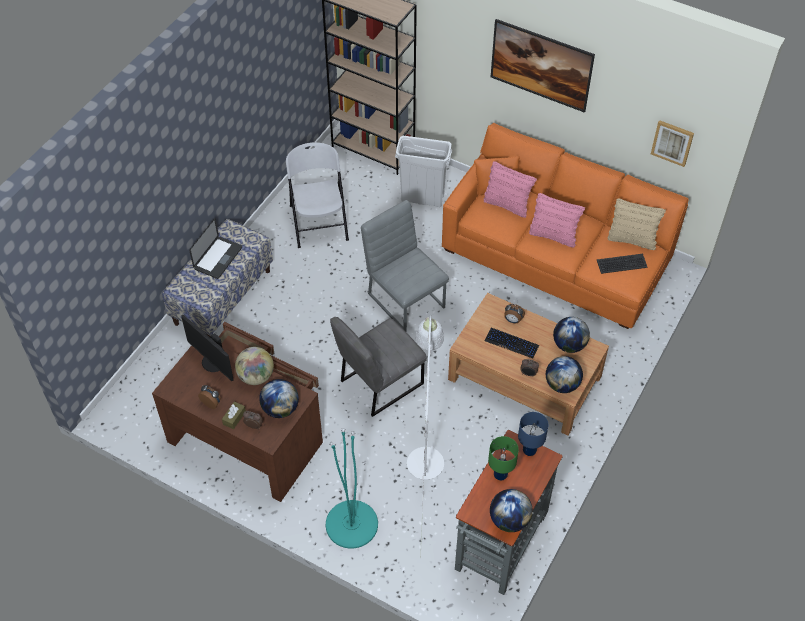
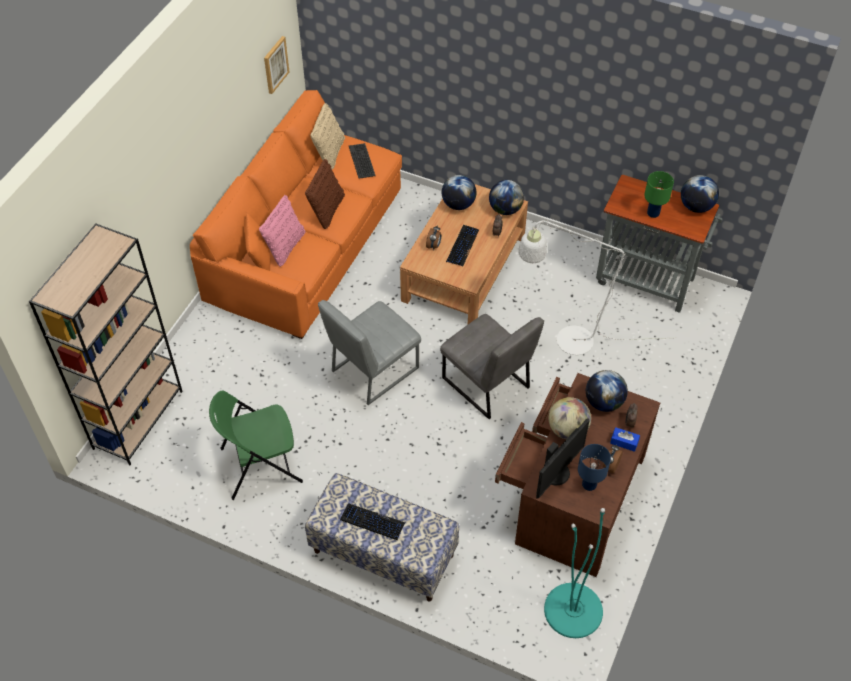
camera: 95 degrees left, 0 degrees up
(218, 258) = (372, 522): laptop -> keyboard
(234, 418) = (624, 442): brown tissue box -> blue tissue box
(319, 223) = (261, 464): white chair -> green chair
(351, 524) = (654, 393): turquoise floor lamp -> turquoise floor lamp (573, 610)
(423, 199) = (223, 364): white trash can -> none
(529, 451) = (623, 195): blue table lamp -> blue table lamp (590, 485)
(539, 79) = (193, 147): picture -> none
(554, 236) = (327, 210): pink pillow -> brown pillow

